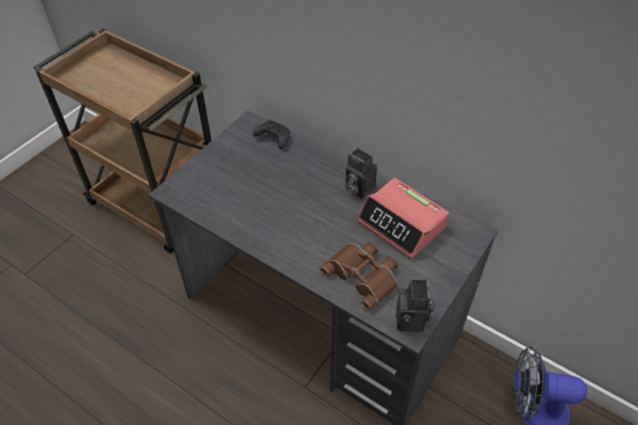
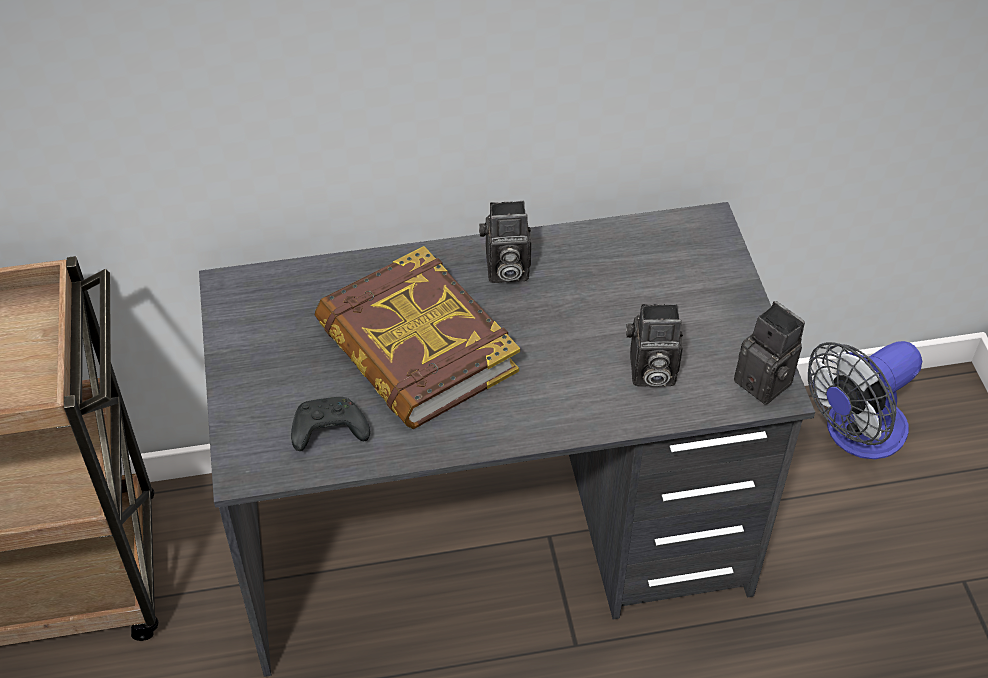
camera: 45 degrees left, 0 degrees up
(273, 138) = (297, 284): black game controller -> black game controller (327, 432)
(283, 193) = (415, 349): none -> book
(364, 275) = (649, 373): brown binoculars -> camera
(402, 224) = (616, 276): alarm clock -> none

